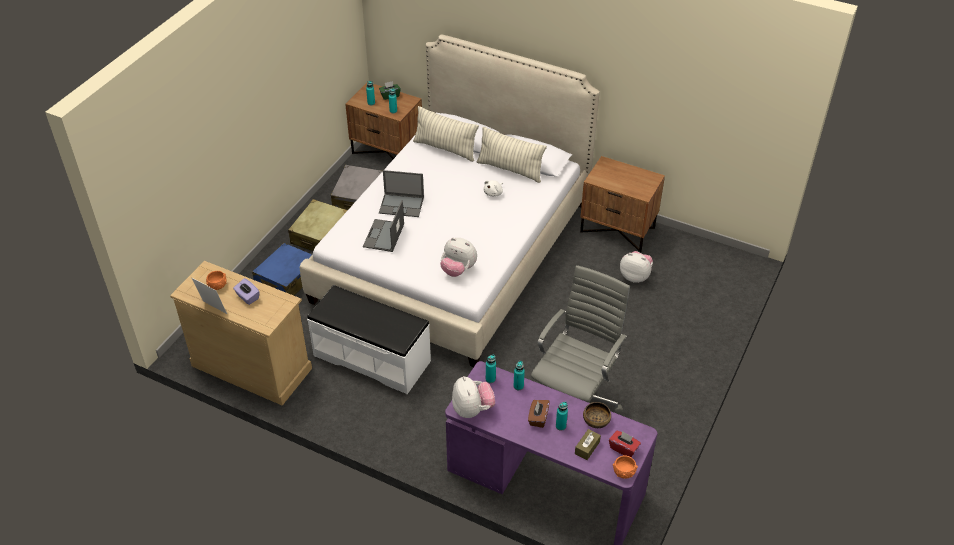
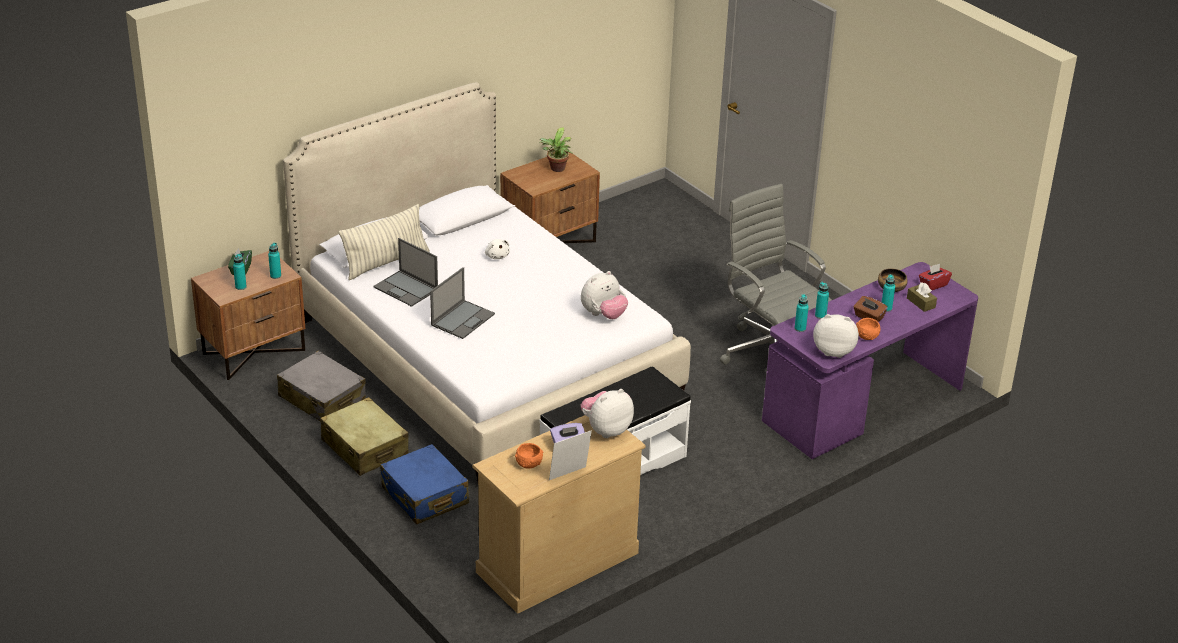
camera: 65 degrees left, 10 degrees down
(383, 236) = (507, 346): laptop -> laptop (406, 289)
(510, 169) = (466, 233): pillow -> none
(624, 472) = (960, 293): orange bowl -> orange bowl (867, 336)
(631, 180) = (556, 169): none -> potted plant
(635, 276) = (628, 257): plush toy -> plush toy (606, 430)

